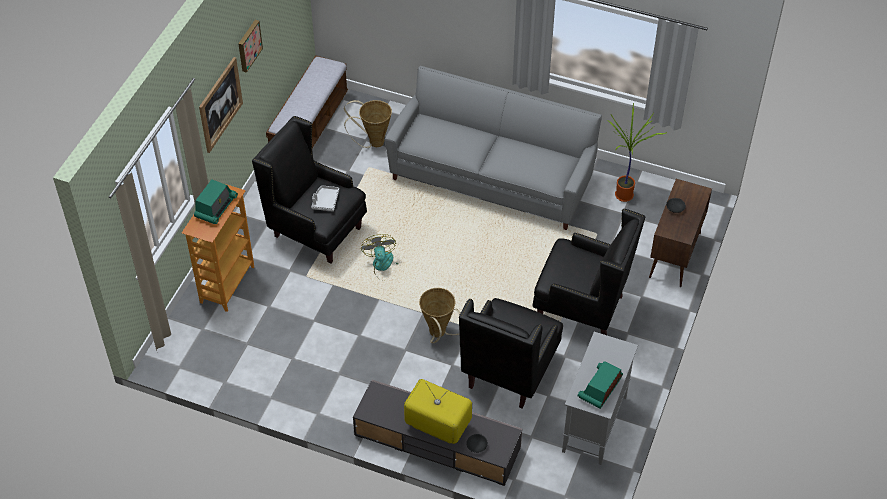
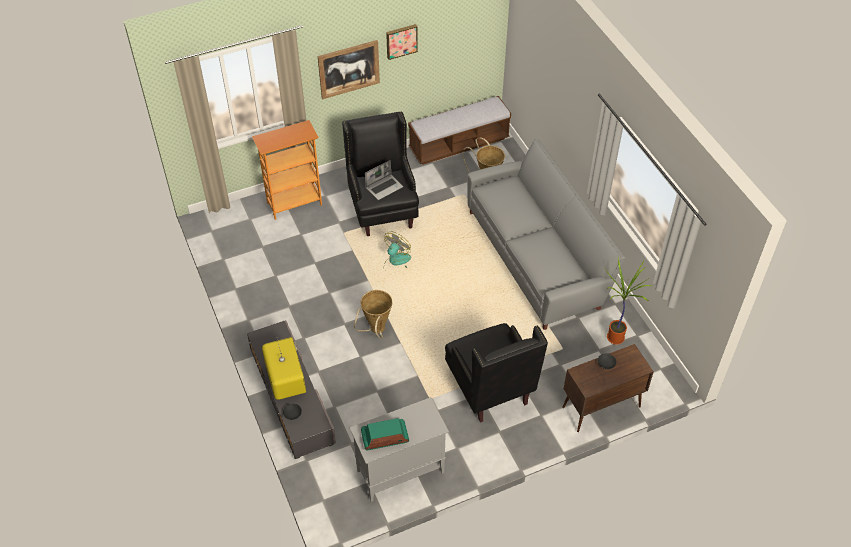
camera: 45 degrees right, 0 degrees up
(216, 207) = (288, 135): radio -> none
(325, 201) = (384, 187): grey tray -> laptop
(509, 371) = (390, 390): black armchair -> none

